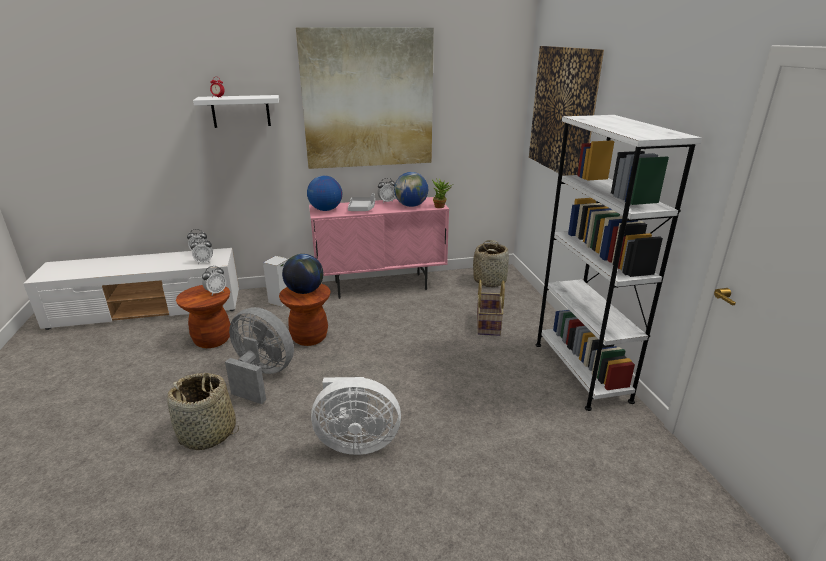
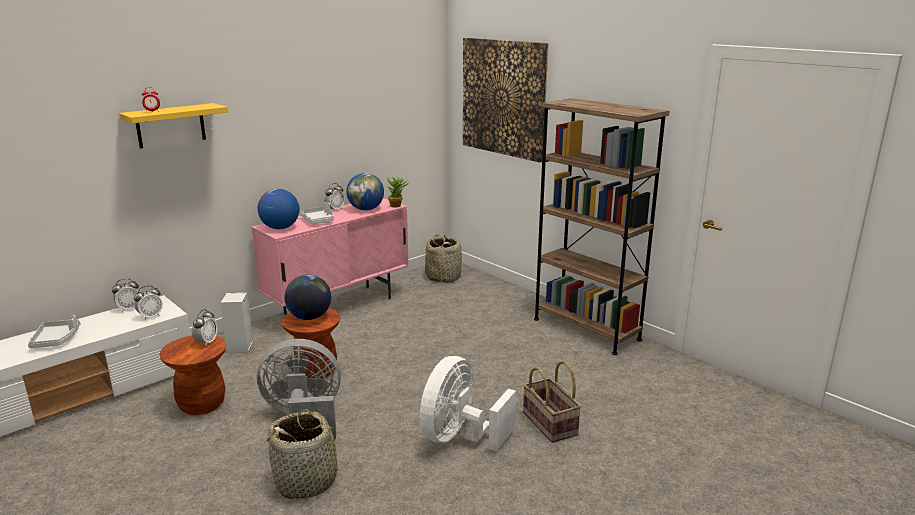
camera: 30 degrees left, 5 degrees down
(136, 265) = (56, 339): none -> grey tray
(240, 111) = (170, 125): white shelf -> yellow shelf
(356, 442) = (459, 437): white fan -> white fan turned 150 degrees clockwise
(368, 99) = (306, 100): picture -> none
(489, 324) = (479, 314): basket -> basket (550, 423)
(581, 371) = (586, 329): white bookcase -> brown bookcase

